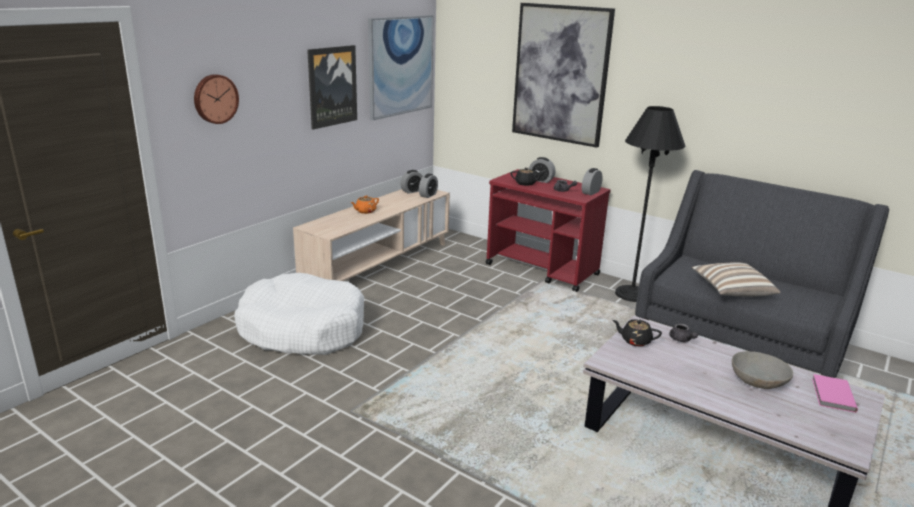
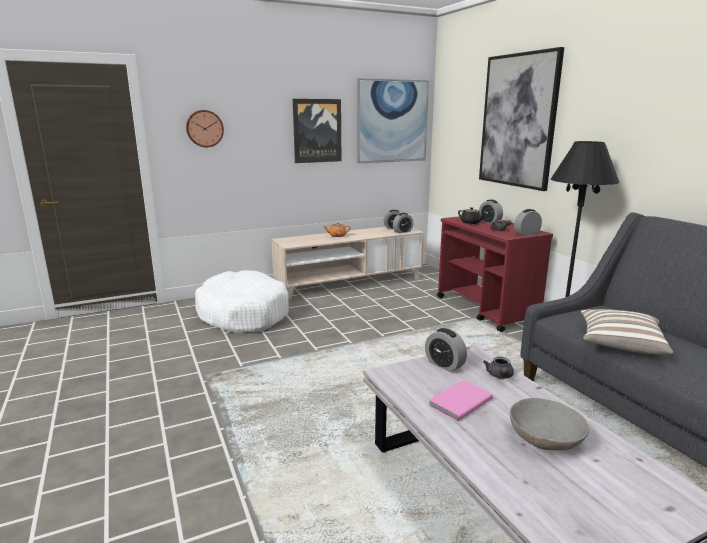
camera: 30 degrees right, 5 degrees down
(635, 341) = (444, 365): black teapot -> alarm clock
(832, 395) = (640, 485): pink book -> pink book (458, 402)

